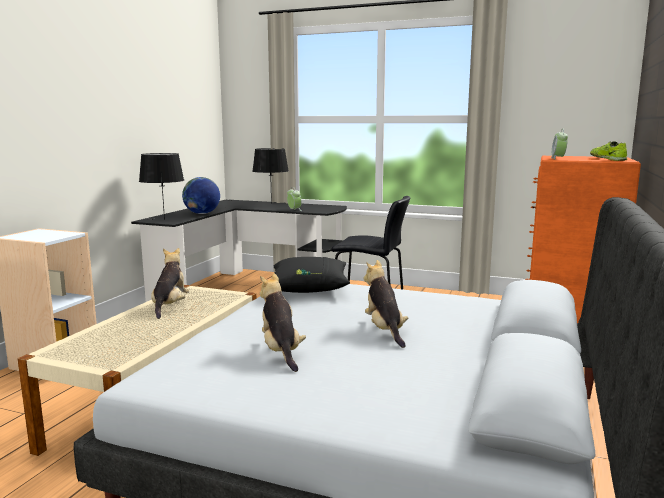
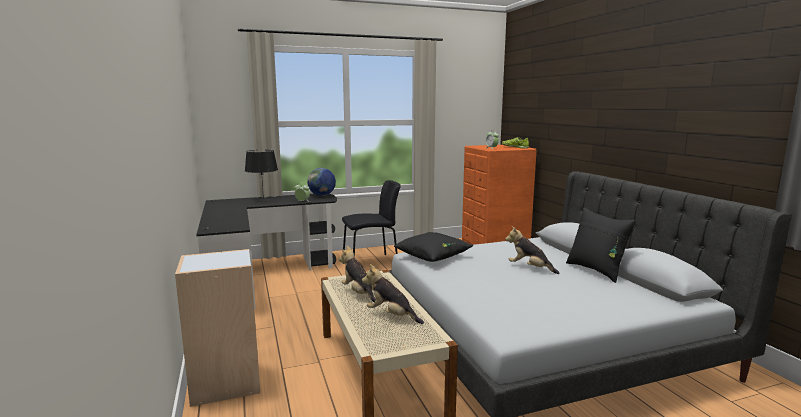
camera: 40 degrees left, 0 degrees up
(164, 219) = (223, 227): black table lamp -> none
(202, 213) = (237, 216): globe -> globe (322, 195)
(281, 351) = (519, 294): plush toy -> plush toy (391, 316)
(472, 361) = (595, 271): none -> black pillow

